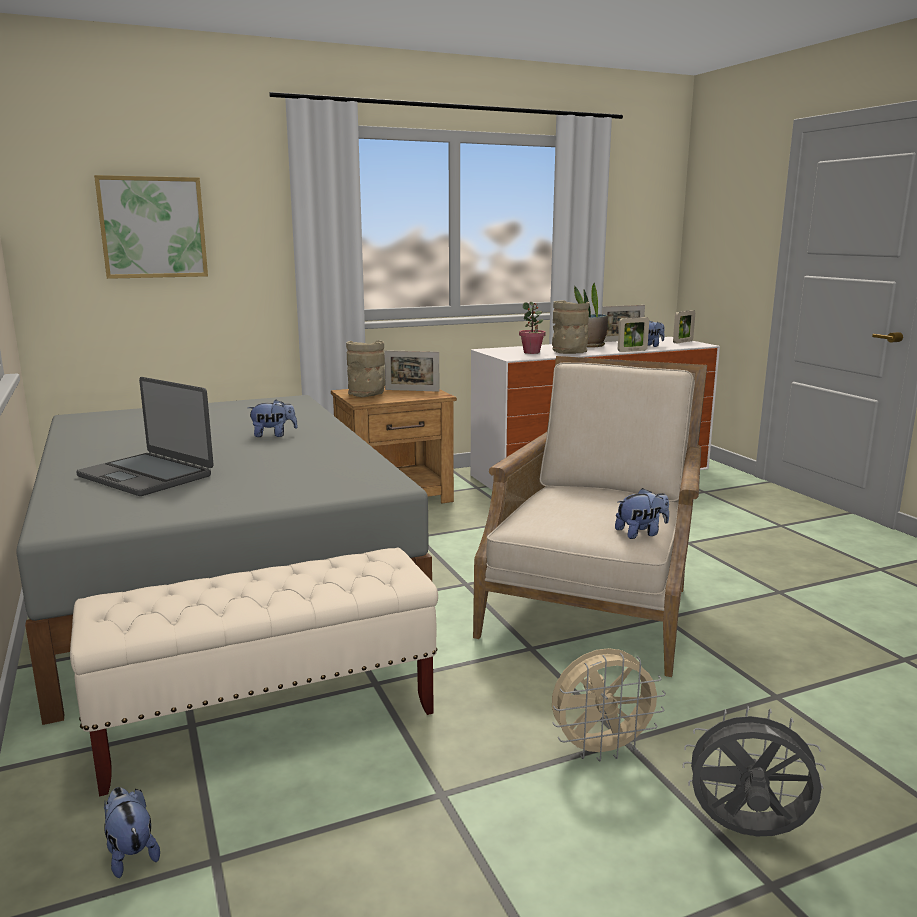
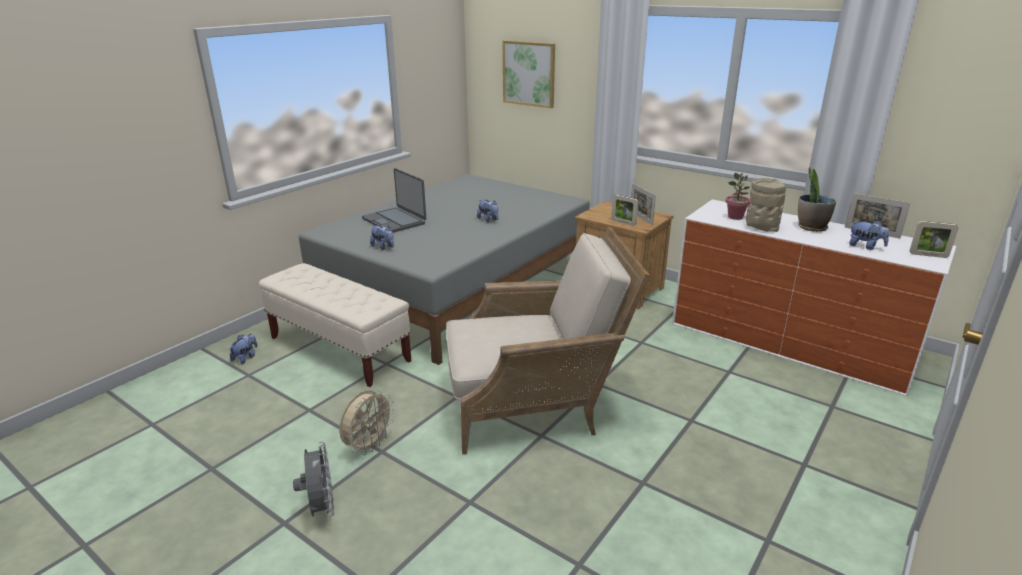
camera: 60 degrees right, 10 degrees up
(147, 475) = (394, 221): laptop -> laptop turned 45 degrees counterclockwise
(366, 395) = (606, 212): beige vase -> none
(601, 750) = (368, 445): beige fan -> beige fan turned 105 degrees counterclockwise
(632, 351) = (822, 245): picture frame -> picture frame (623, 222)
(641, 533) = (484, 361): plush toy -> plush toy (383, 247)

